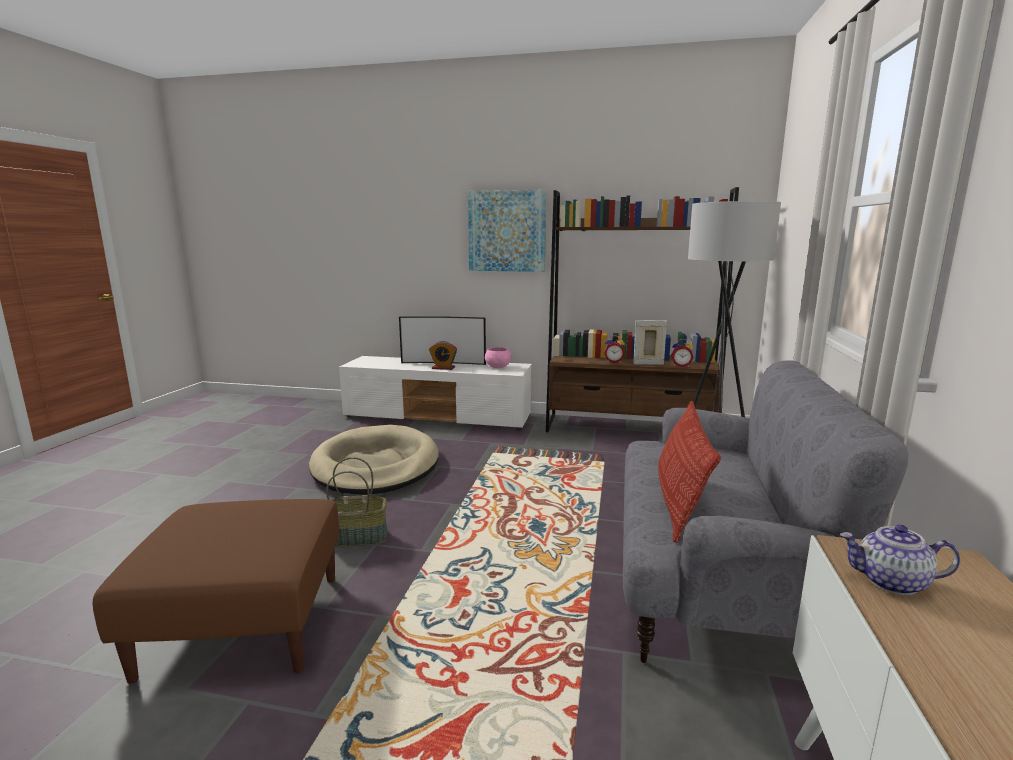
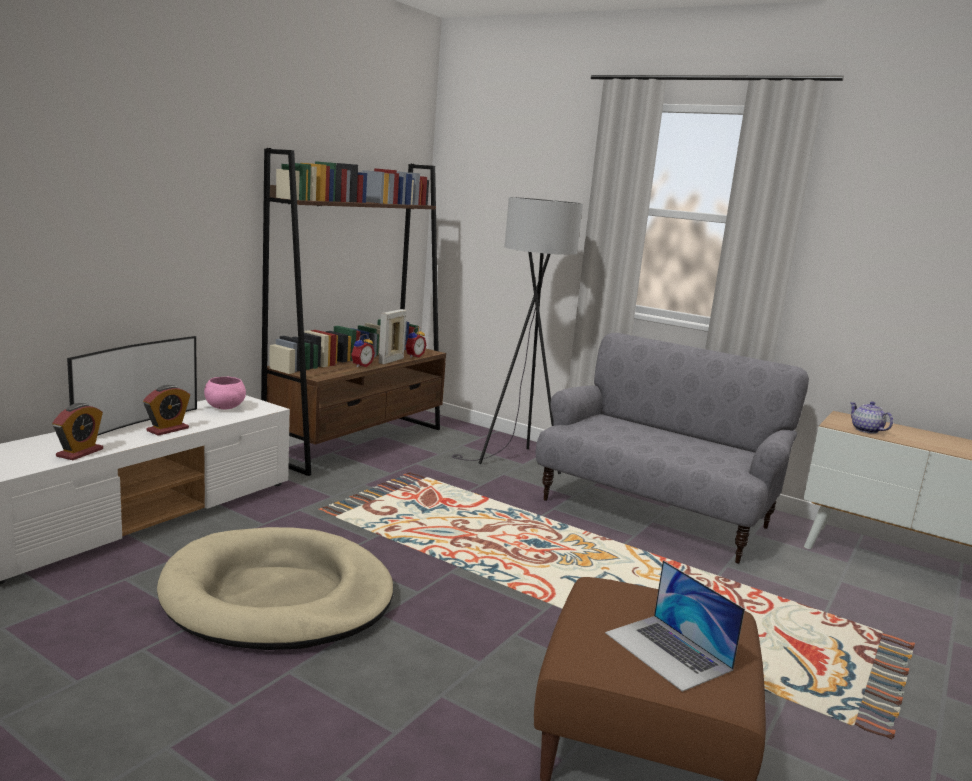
camera: 70 degrees left, 0 degrees up
(200, 538) = (668, 651): none -> laptop
(357, 537) = (488, 643): basket -> none
(390, 366) = (80, 453): none -> alarm clock
(507, 231) = (198, 199): picture -> none
(679, 502) = (682, 453): pillow -> none
(891, 582) = (865, 430): teapot -> teapot turned 120 degrees clockwise

